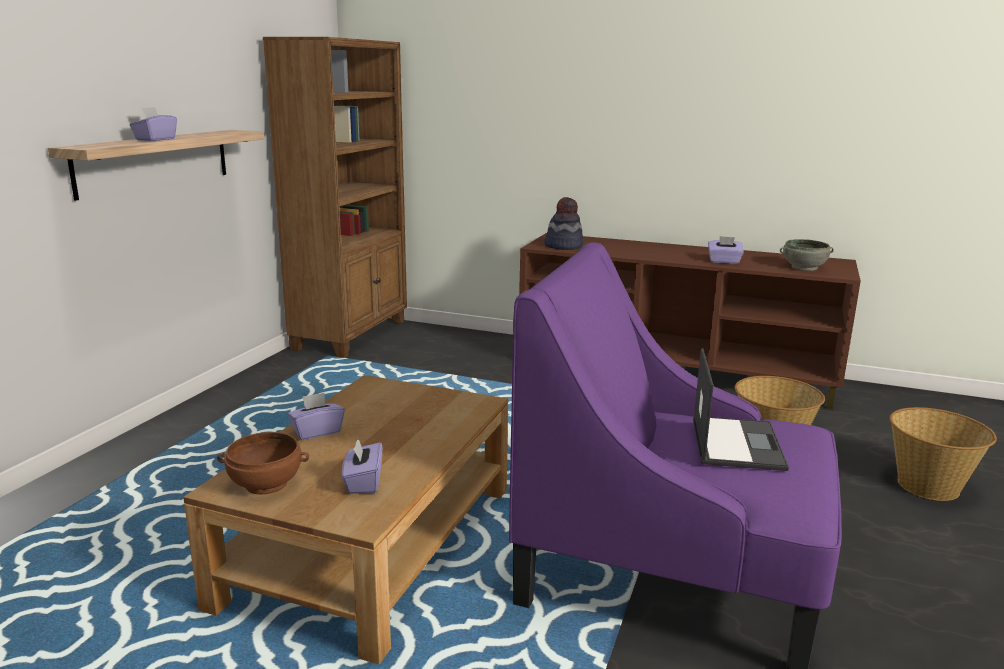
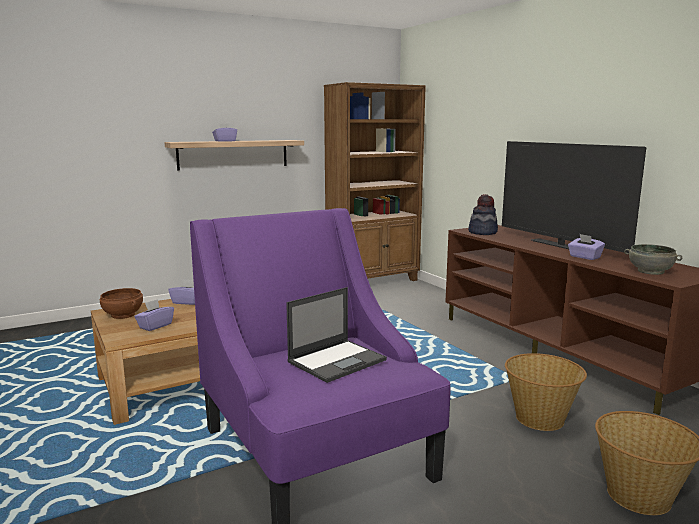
camera: 40 degrees right, 5 degrees down
(672, 251) = (560, 246): none -> television

